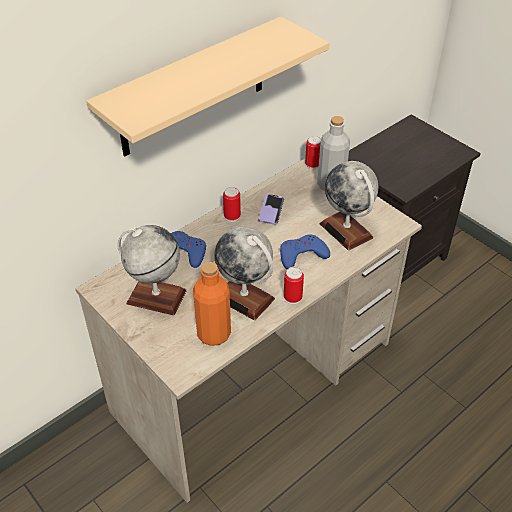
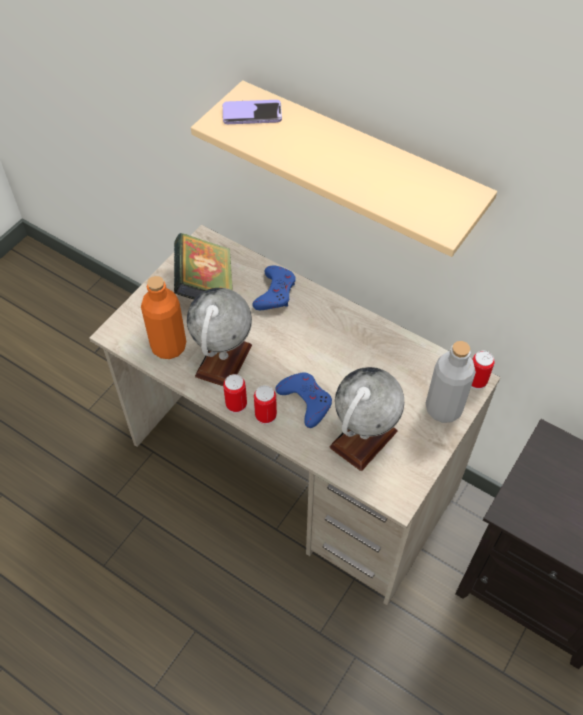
camera: 75 degrees right, 10 degrees up
(156, 297) = (205, 287): globe -> book
(232, 216) = (346, 320): can -> can (265, 415)
(271, 210) = (371, 355): phone -> phone (252, 114)

